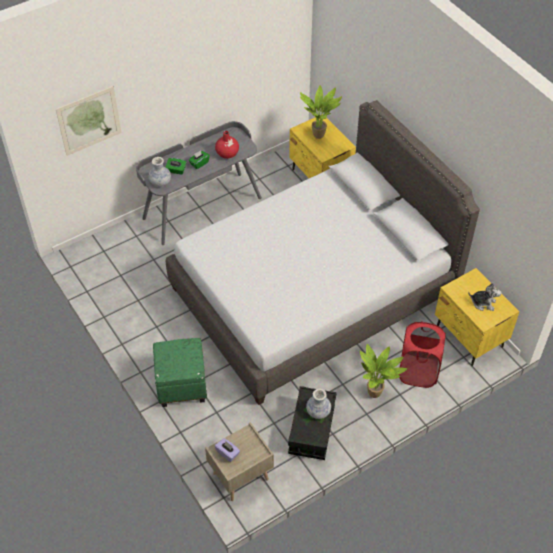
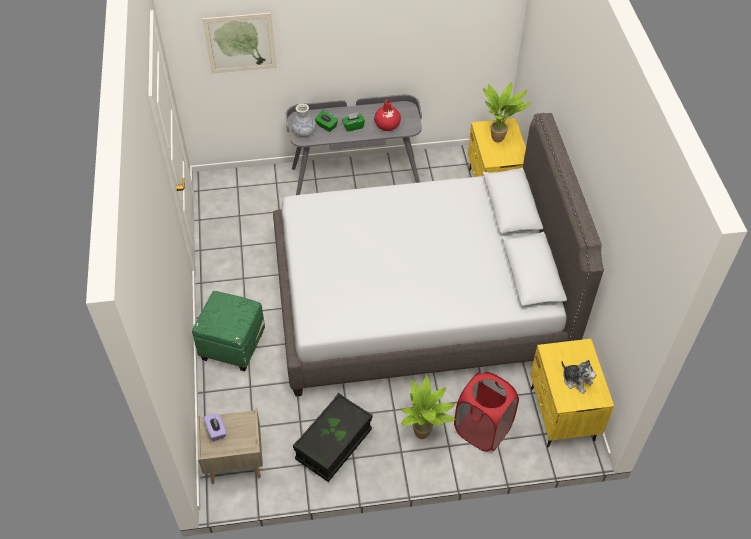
camera: 25 degrees right, 0 degrees up
(318, 411) = (342, 427): vase -> none

